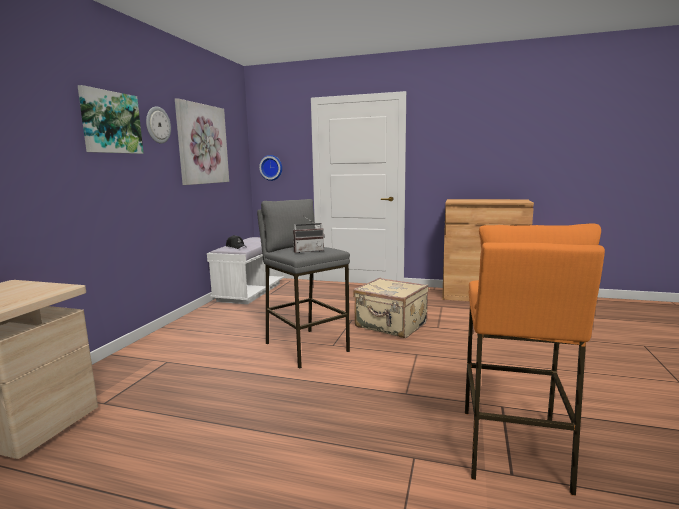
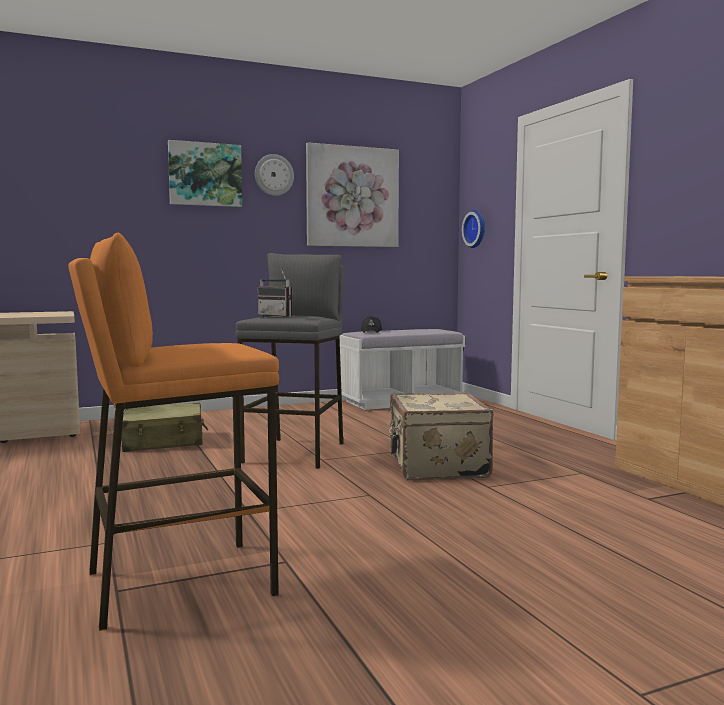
camera: 50 degrees right, 5 degrees down
(192, 378) = (164, 442): none -> beige suitcase

